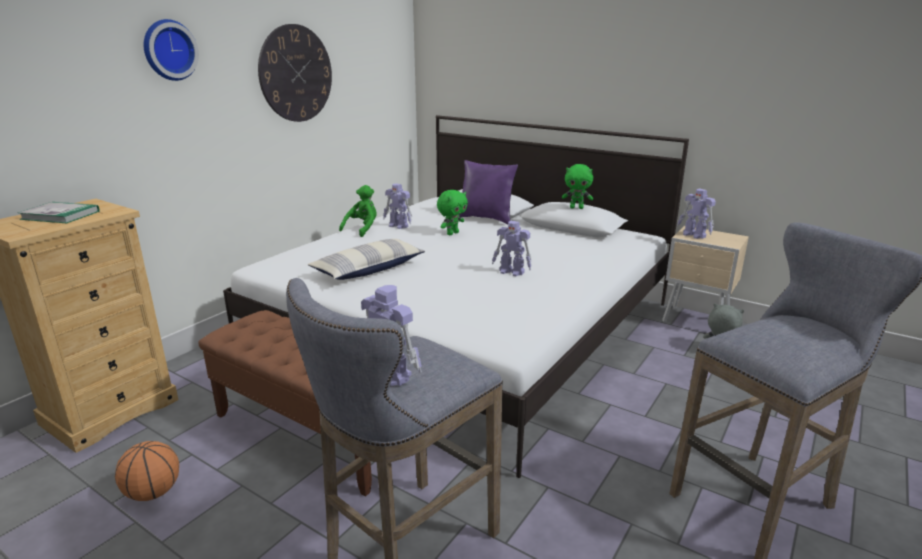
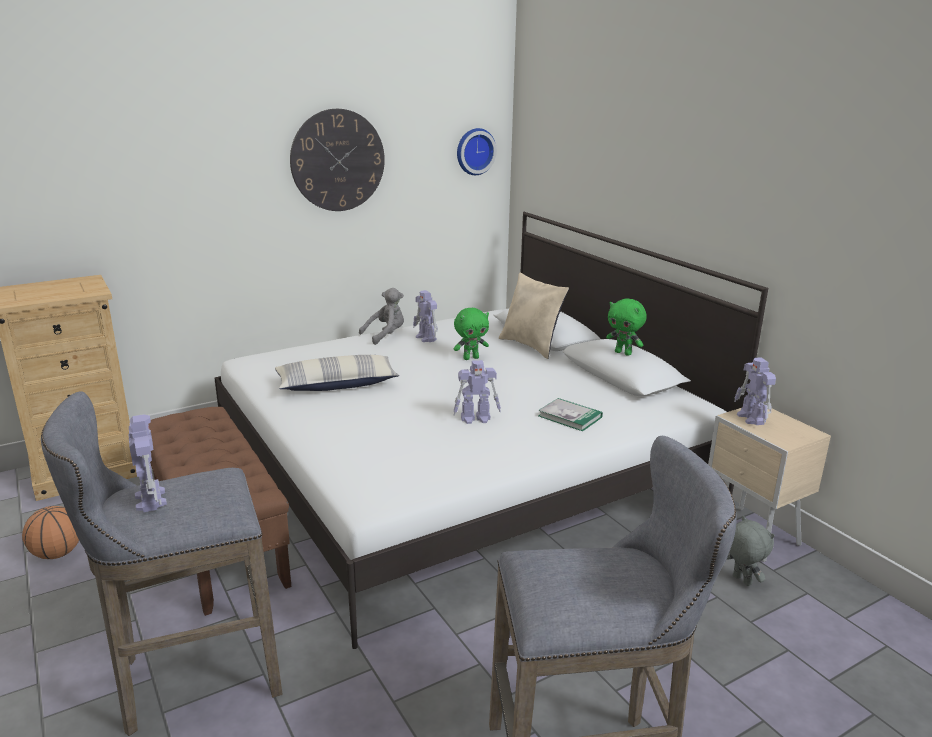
camera: 25 degrees right, 0 degrees up
(60, 215) = (53, 289): book -> book (570, 417)
(168, 50) = (188, 138): wall clock -> wall clock (474, 151)
(362, 229) = (386, 335): green plush toy -> grey plush toy
(486, 219) = (531, 346): purple pillow -> beige pillow
(512, 272) = (476, 419): toy robot -> toy robot turned 60 degrees counterclockwise

